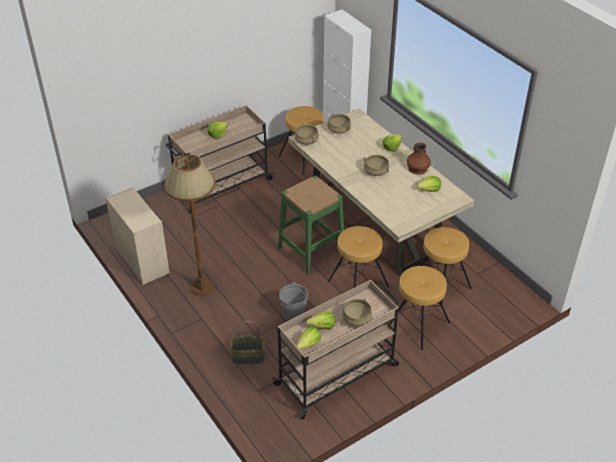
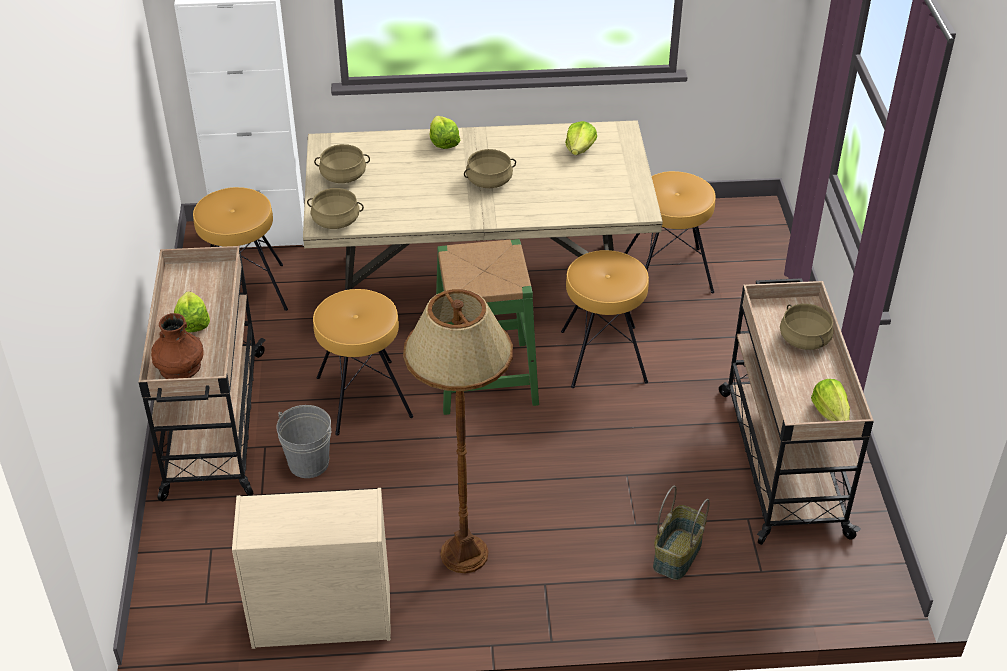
camera: 60 degrees left, 0 degrees up
(293, 314) = (618, 459): grey bucket -> grey bucket (309, 463)
(322, 327) = (799, 382): lettuce -> none
(417, 168) = (519, 139): brown vase -> brown vase (180, 367)
(418, 324) = (734, 331): brown stool -> brown stool (363, 397)

